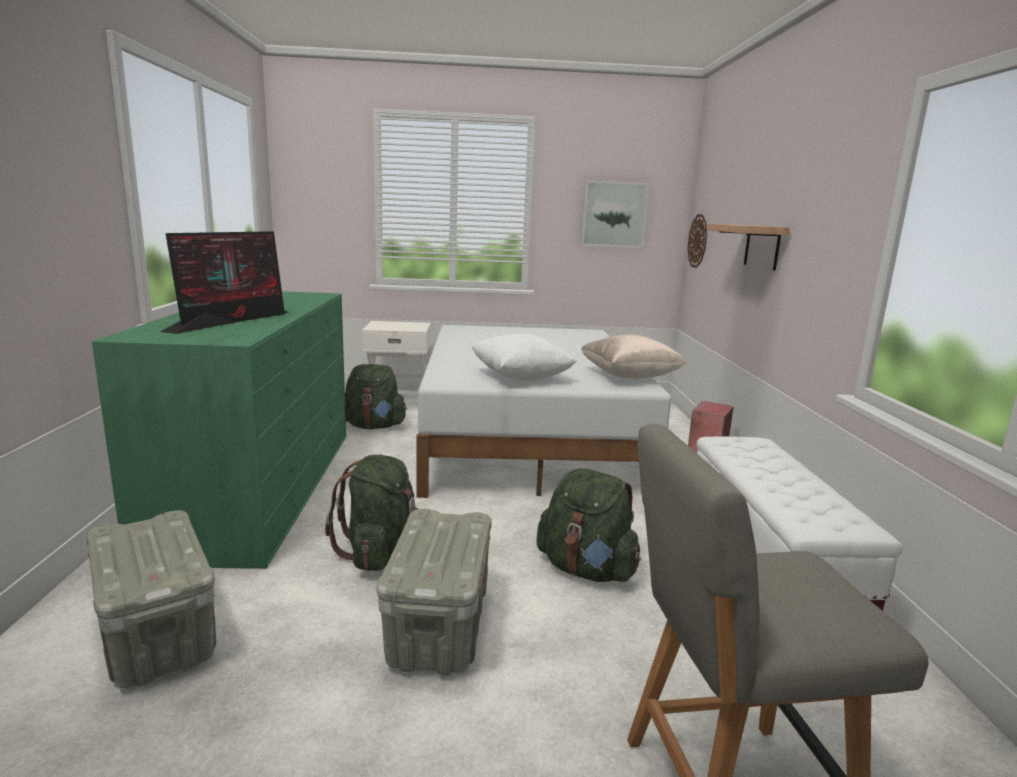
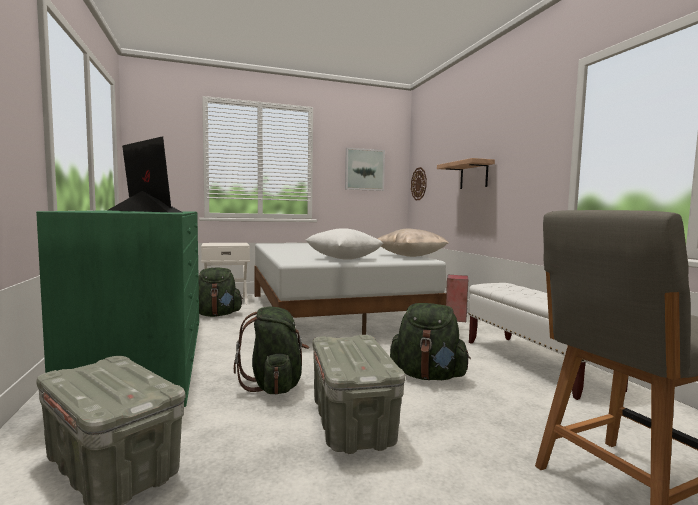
camera: 15 degrees left, 10 degrees down
(233, 320) = (141, 211): monitor -> monitor turned 60 degrees counterclockwise

